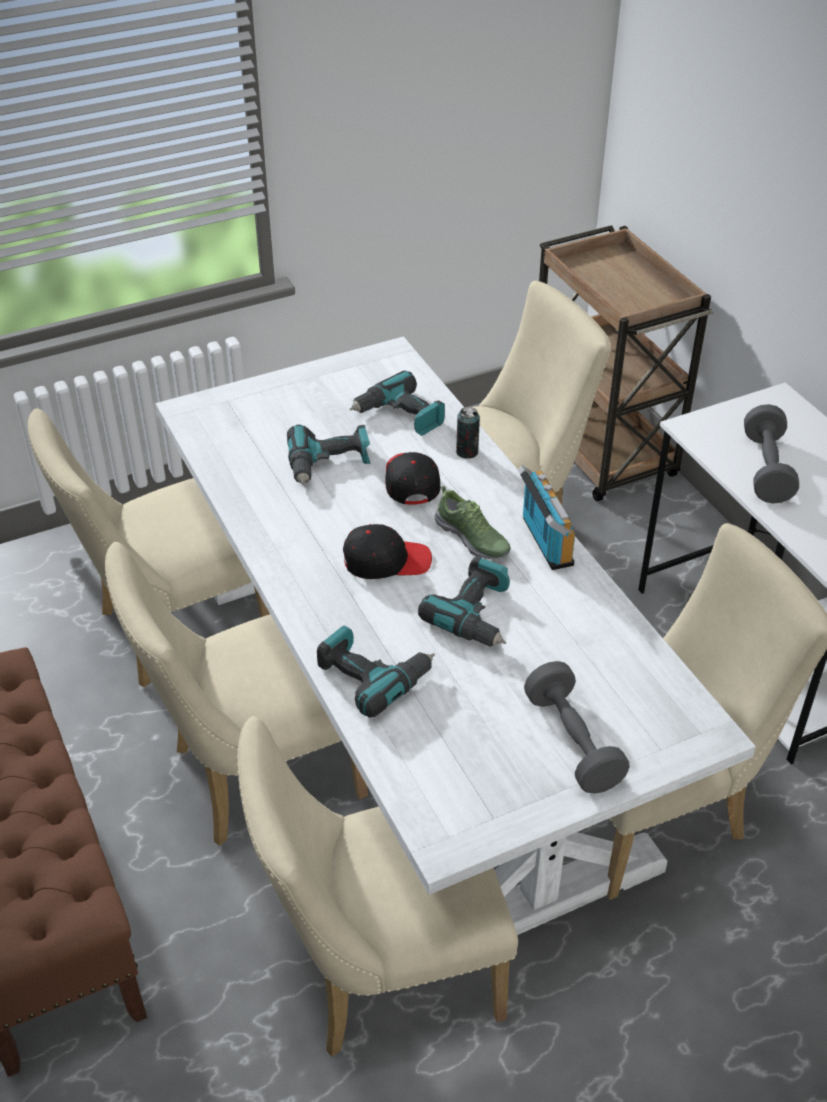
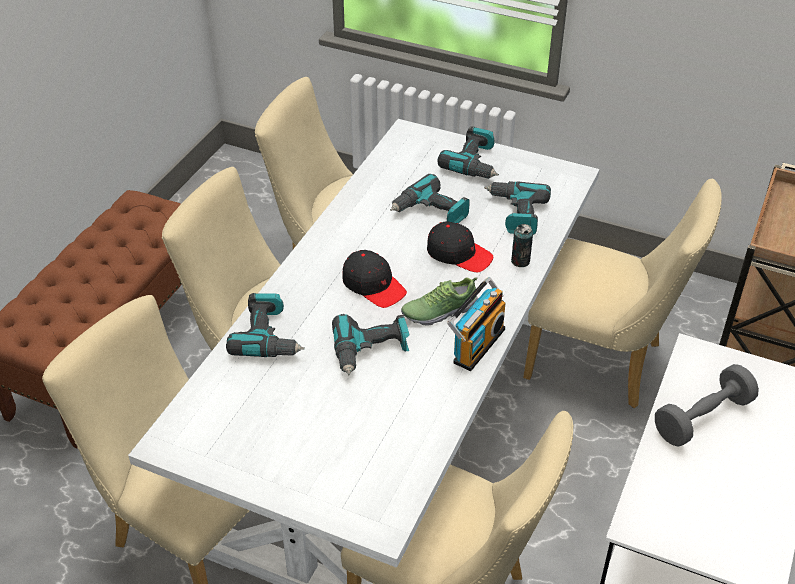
camera: 50 degrees right, 0 degrees up
(295, 397) = (475, 163): none -> power drill
(411, 482) = (459, 254): black cap -> black cap turned 75 degrees clockwise
(472, 539) = (439, 310): shoe -> shoe turned 60 degrees clockwise
(573, 742) = (304, 458): grey dumbbell -> none

